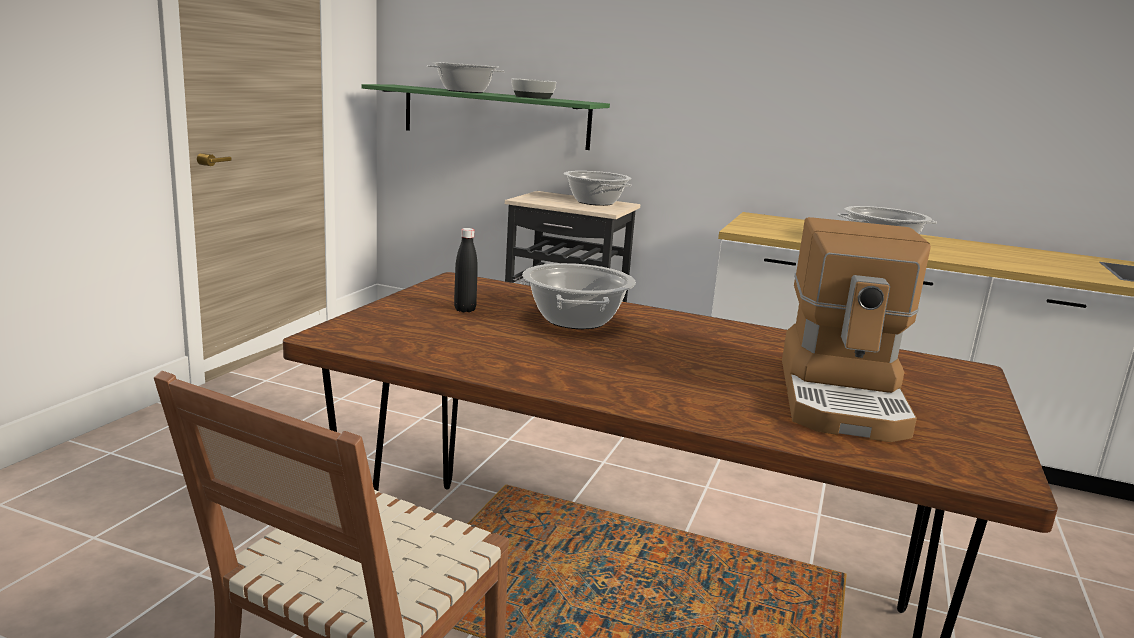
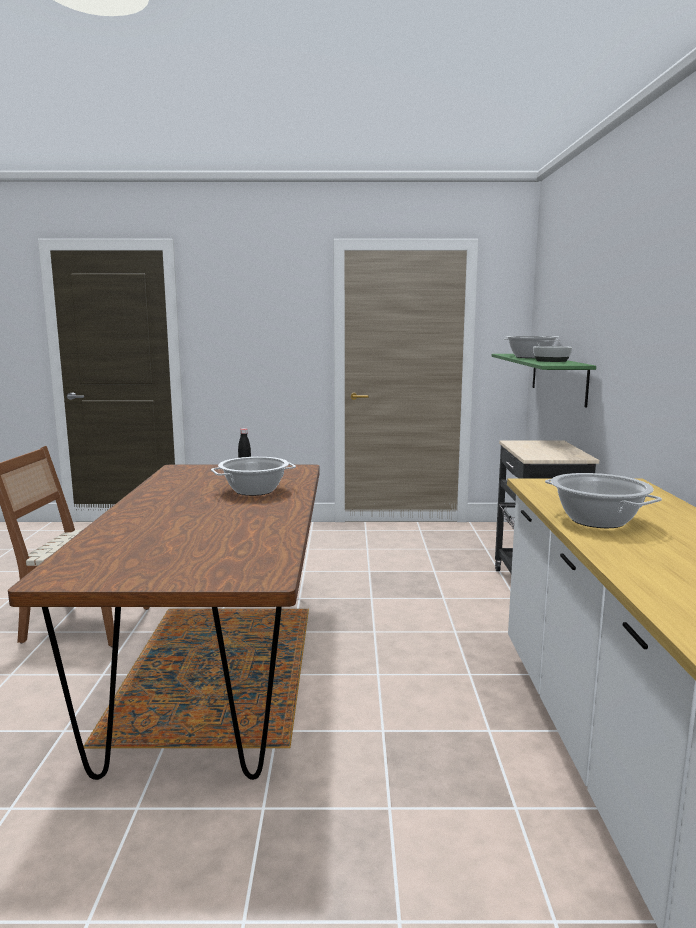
camera: 70 degrees right, 5 degrees down
(594, 202) = (560, 452): cooking pot -> none
(843, 398) = (164, 546): coffee machine -> none

